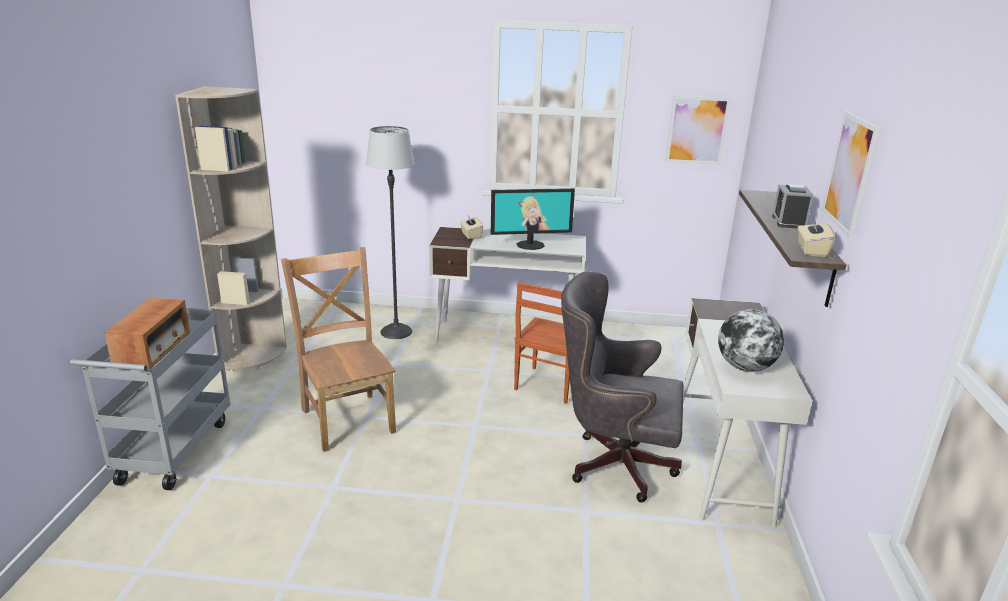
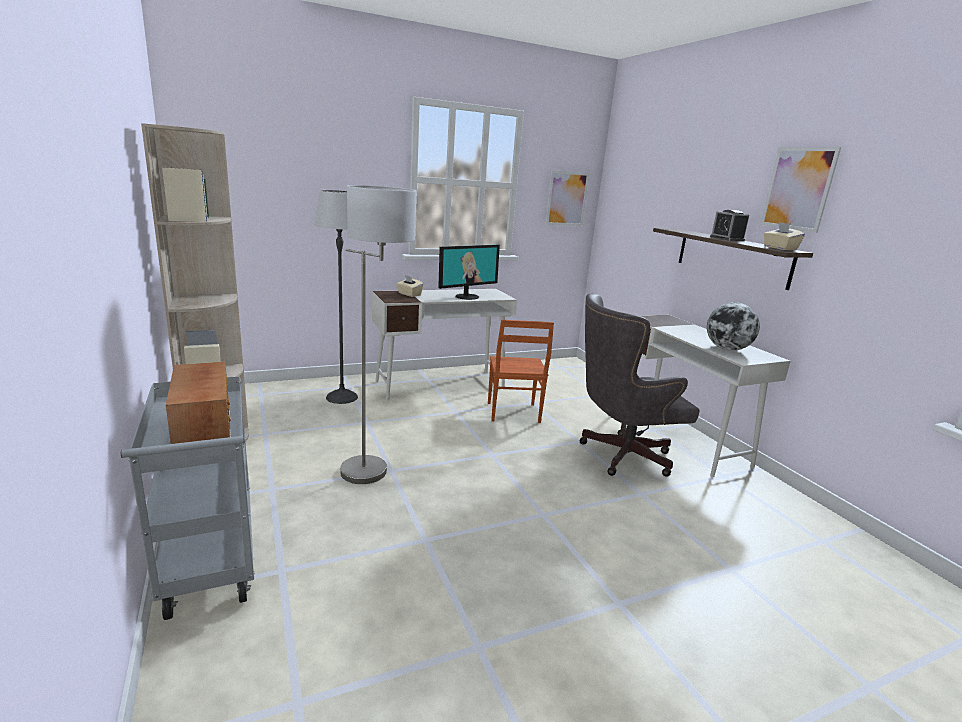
camera: 30 degrees left, 5 degrees down
(347, 418) = (374, 476): brown chair -> grey floor lamp

